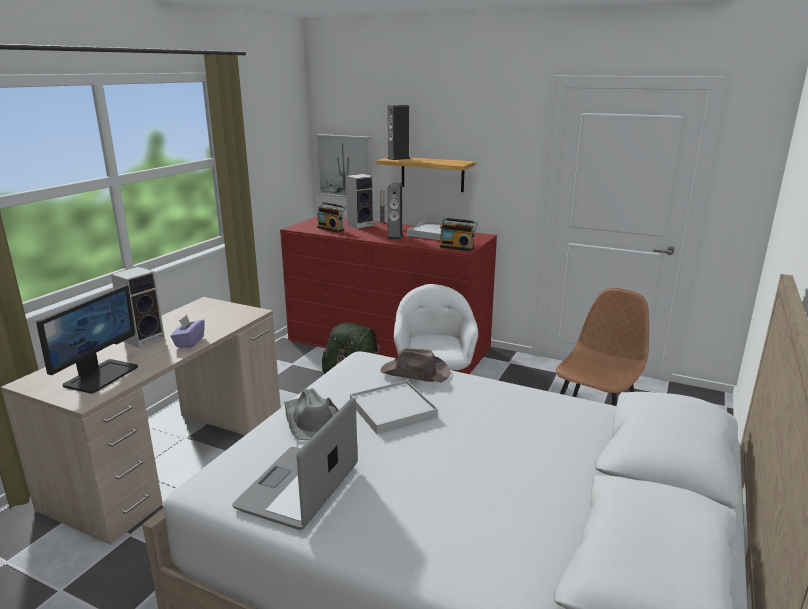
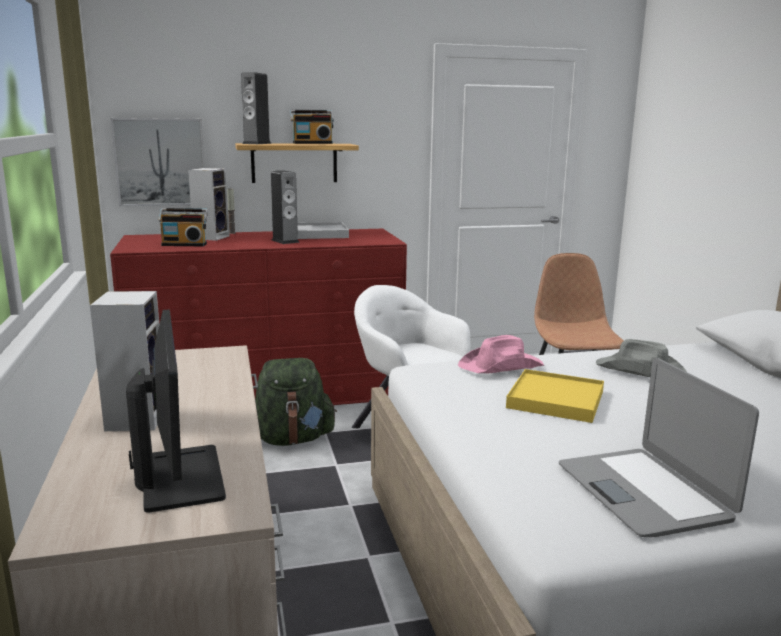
camera: 40 degrees left, 5 degrees down
(189, 342) = (218, 402): purple tissue box -> none
(311, 420) = (509, 435): grey hat -> grey hat (641, 371)
(393, 410) = (556, 400): white tray -> yellow tray
(416, 373) = (501, 366): brown hat -> pink hat
(457, 247) = (378, 240): radio -> radio (312, 143)

